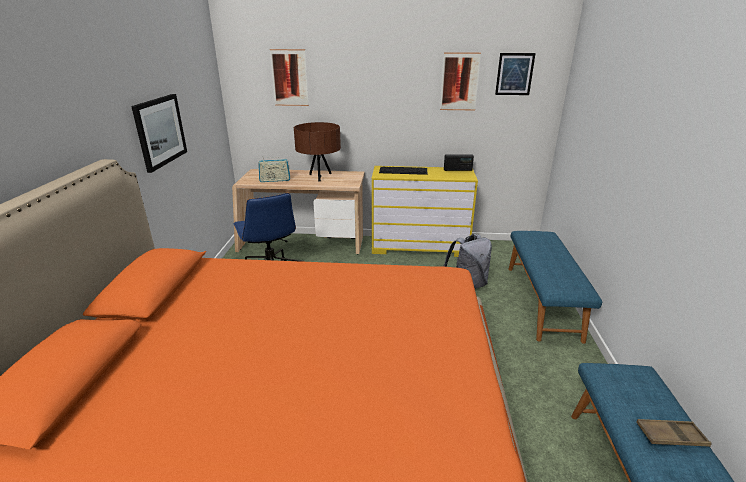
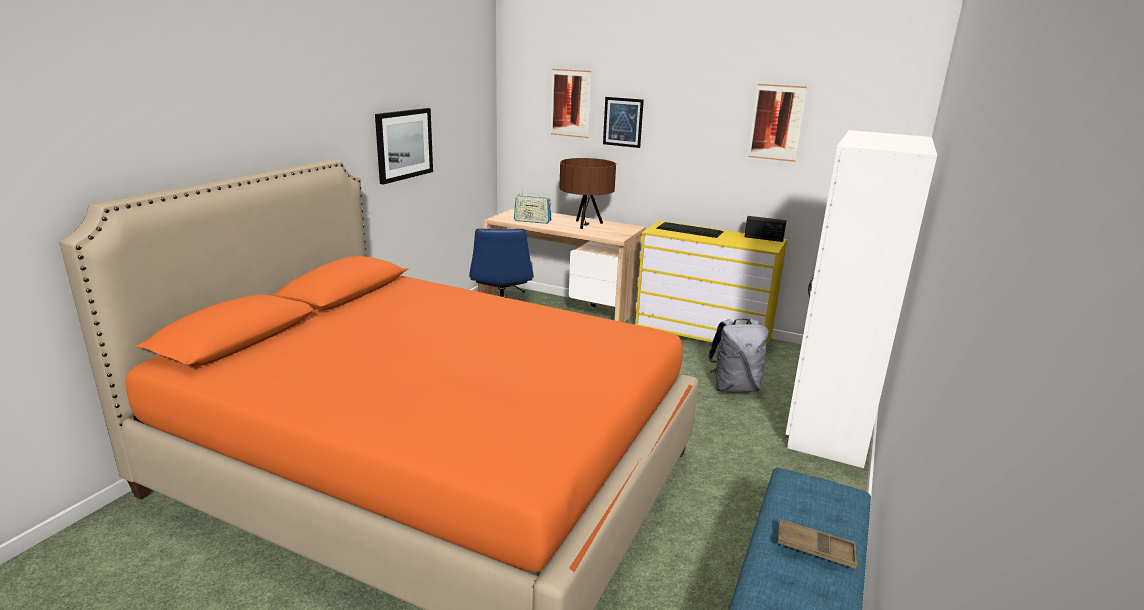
camera: 20 degrees right, 5 degrees down
(514, 74) = (853, 118): picture -> picture (623, 122)
(542, 301) = (828, 426): blue bench -> white wardrobe

